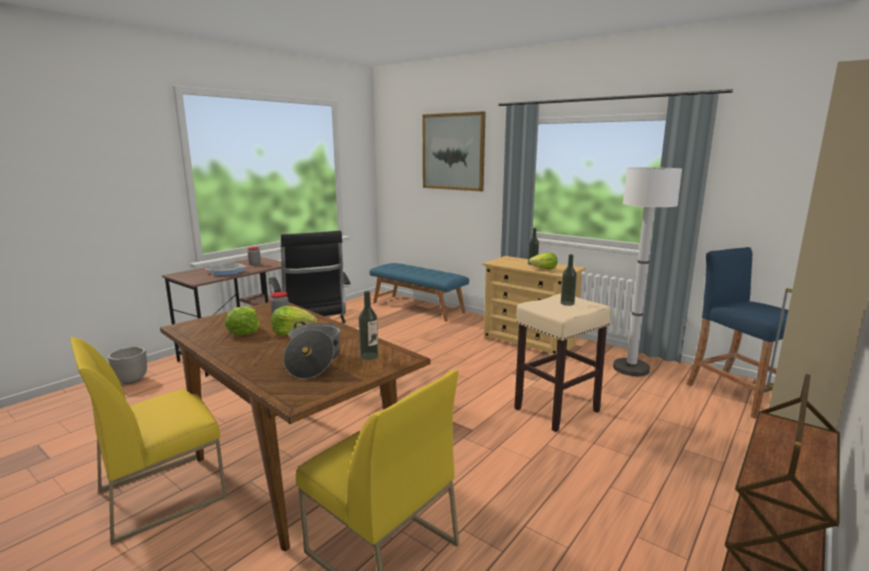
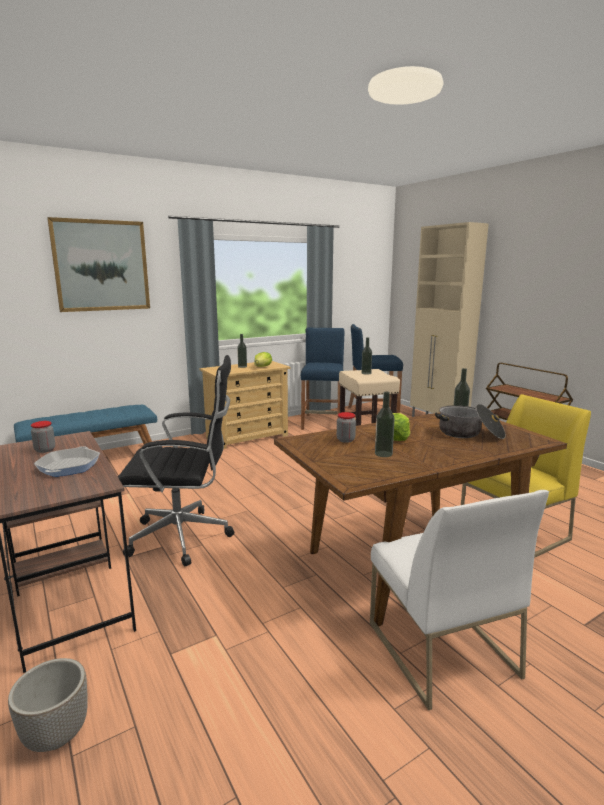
camera: 70 degrees left, 0 degrees up
(163, 493) = (439, 648): yellow chair -> white chair
(243, 331) = (383, 454): lettuce -> bottle
(631, 368) = (322, 422): white floor lamp -> blue stool

